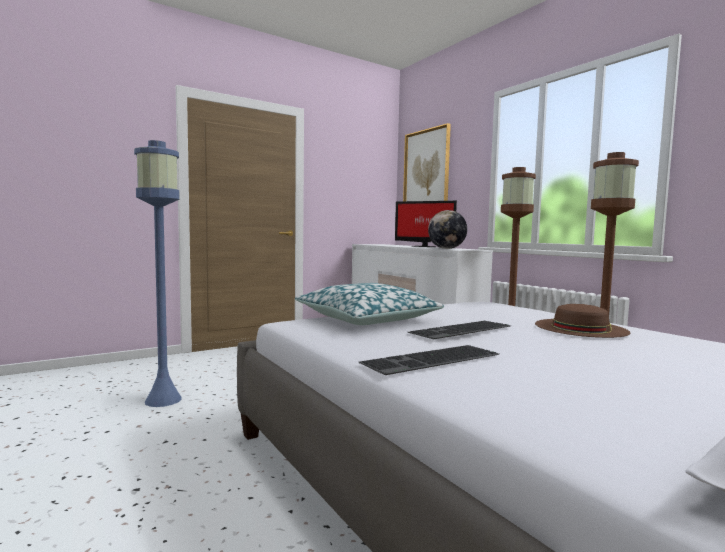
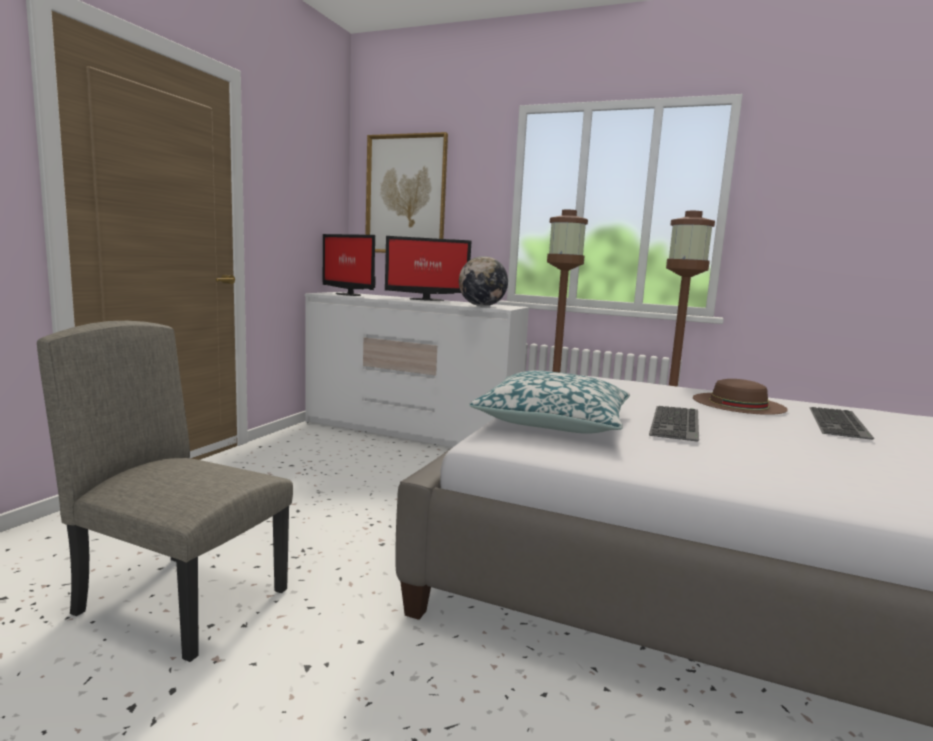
camera: 35 degrees left, 5 degrees up
(163, 400) = (184, 601): blue floor lamp -> beige chair
(379, 244) = (348, 294): none -> monitor
(432, 360) = (763, 470): keyboard -> keyboard (840, 423)

